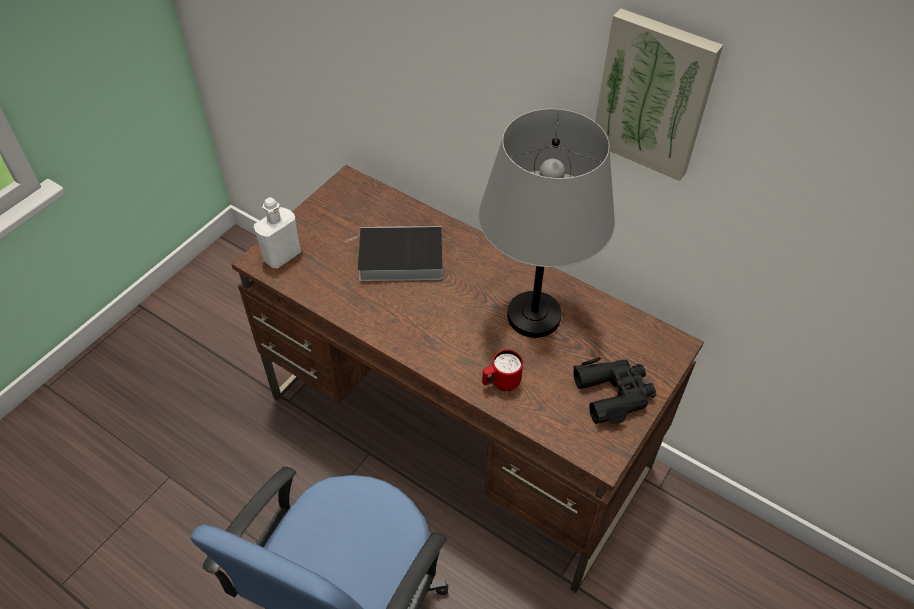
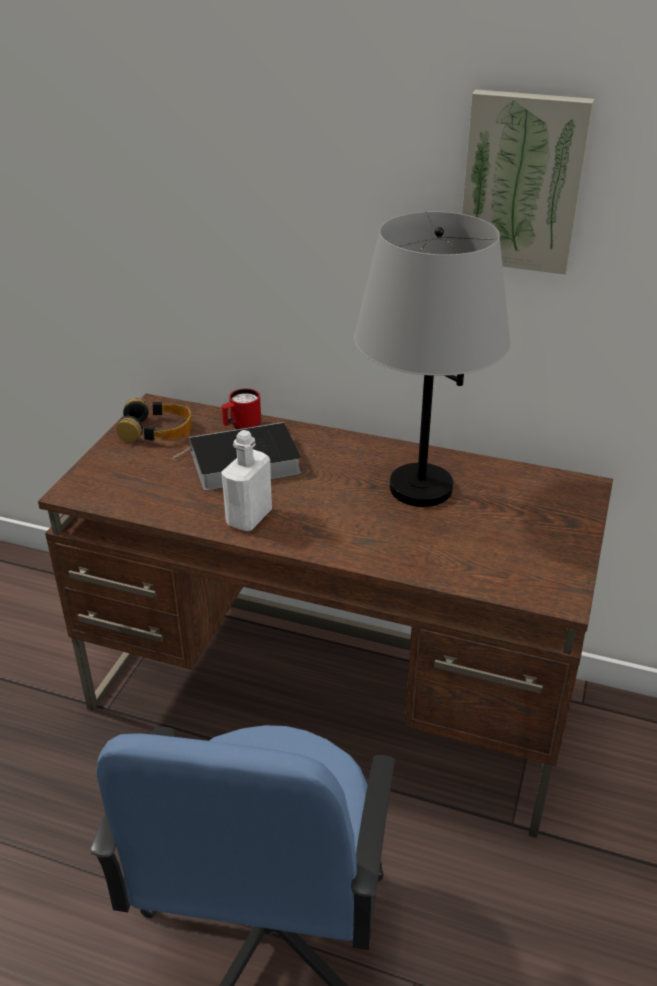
camera: 15 degrees left, 15 degrees down
(282, 256) = (100, 483): white bottle -> white bottle (249, 518)
(342, 208) = (157, 430): none -> headphones
(501, 383) = (413, 553): red mug -> red mug (242, 427)
(614, 393) = (543, 539): black binoculars -> none

